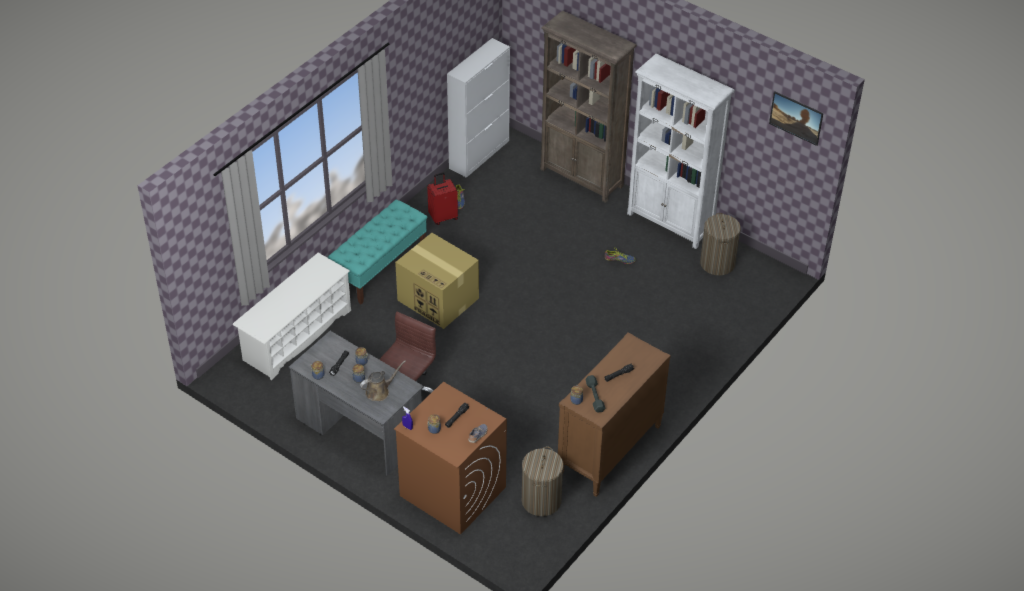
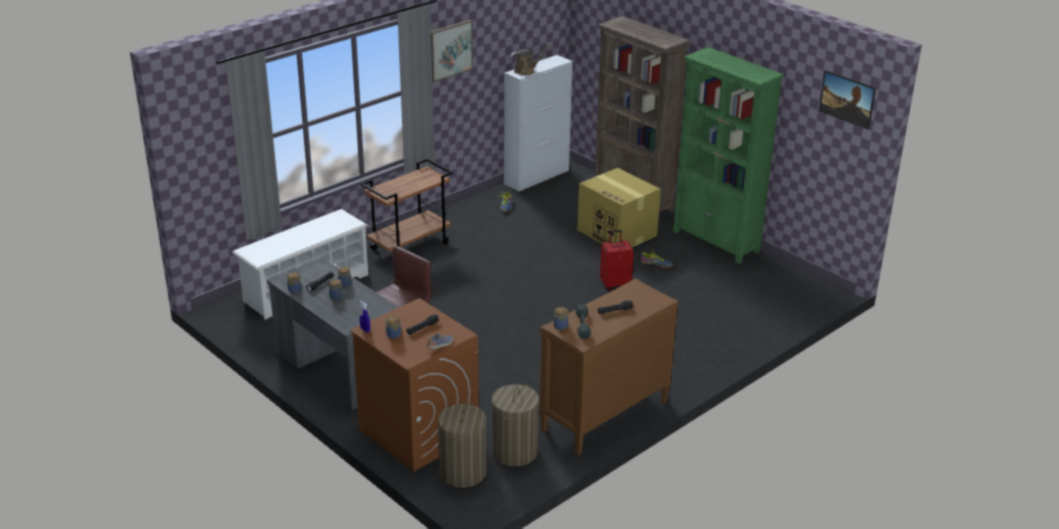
camera: 10 degrees right, 15 degrees down
(379, 391) = (353, 309): brown watering can -> brown watering can (526, 71)
(380, 267) = (410, 246): turquoise bench -> brown cart
(399, 74) = (450, 50): none -> picture
(439, 299) = (460, 276): cardboard box -> cardboard box (618, 233)
(443, 217) = (486, 216): red suitcase -> red suitcase (615, 284)
(670, 223) = (716, 242): white bookcase -> green bookcase
(717, 263) = (759, 277): laundry basket -> laundry basket (463, 473)

